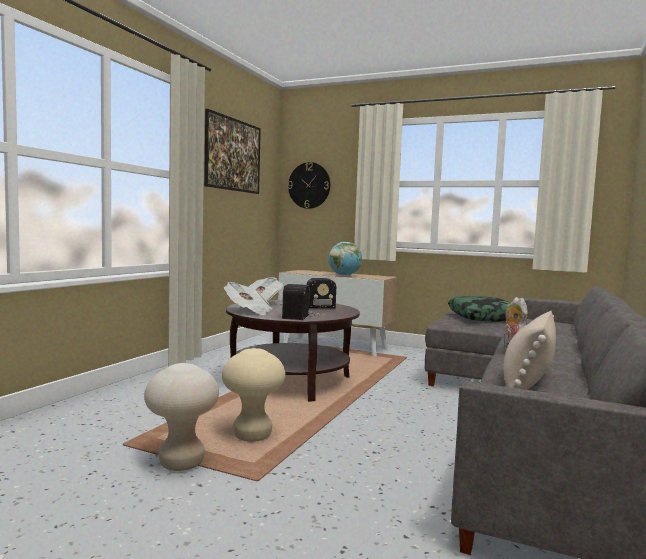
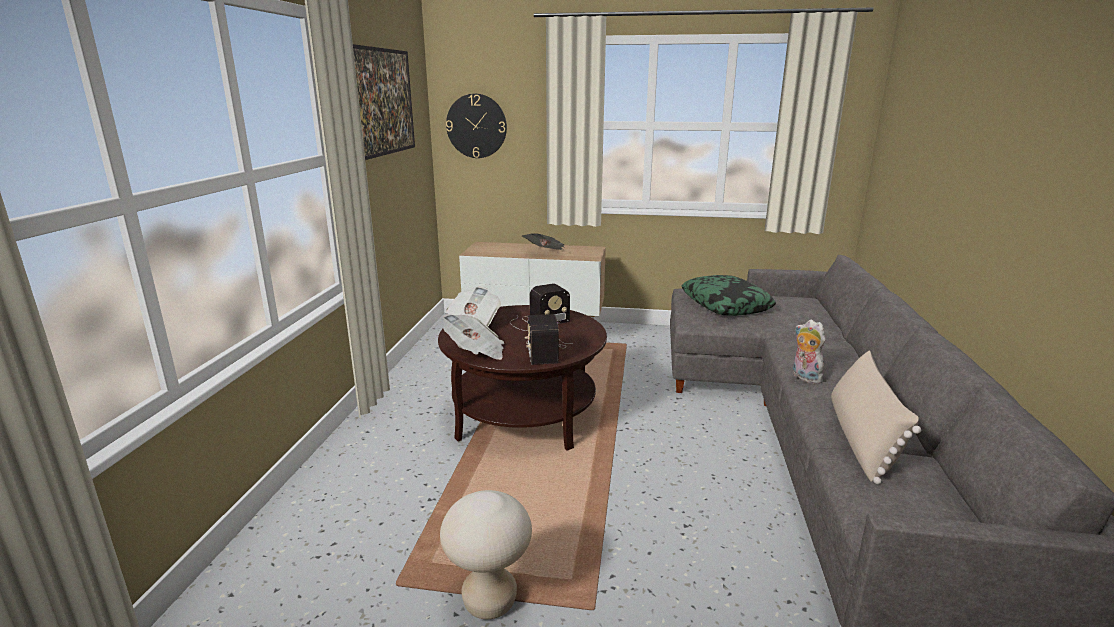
camera: 15 degrees left, 15 degrees up
(252, 436) = (540, 529): beige stool -> none
(344, 275) = (545, 254): globe -> newspaper

